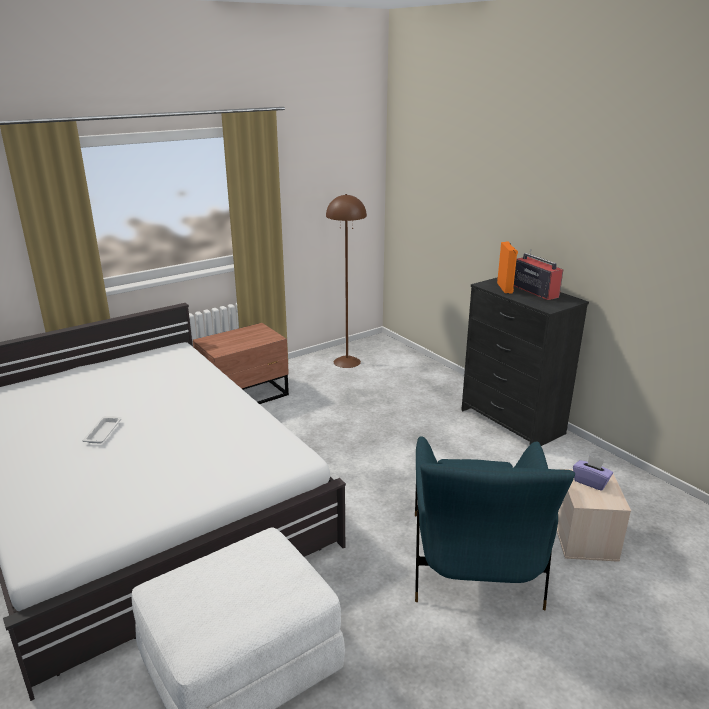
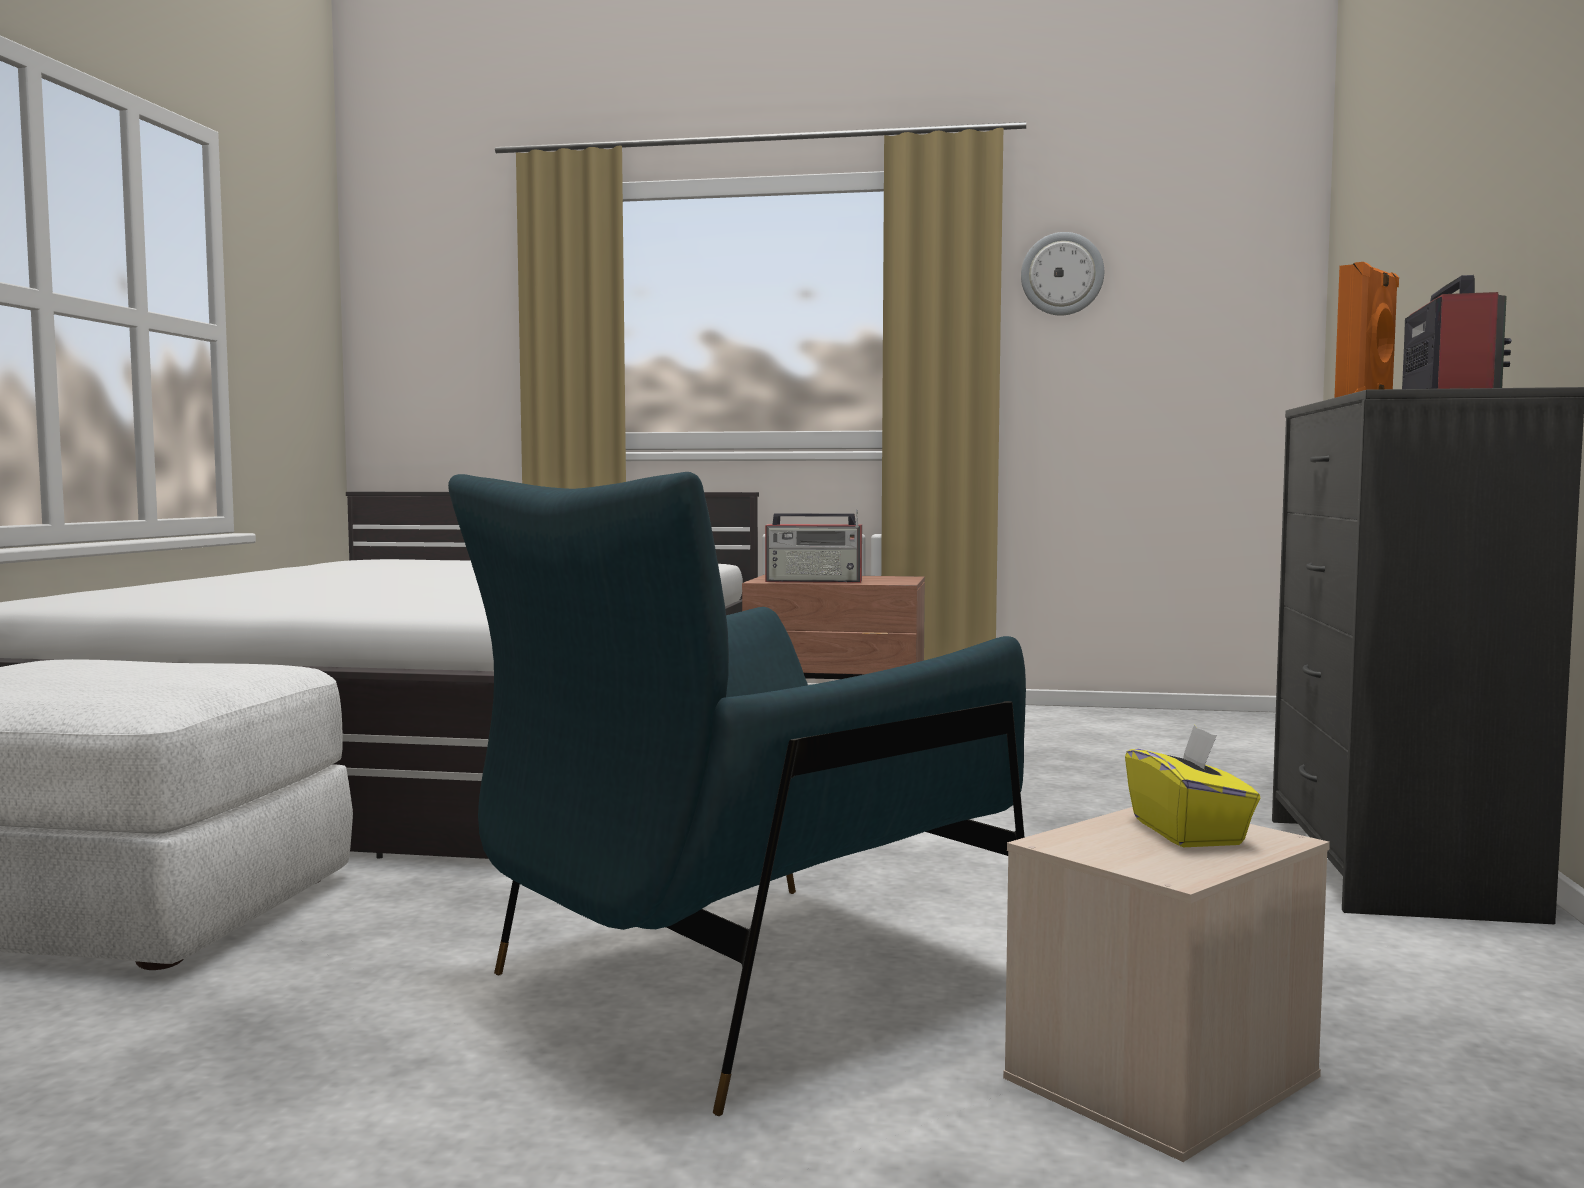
camera: 45 degrees right, 20 degrees down
(103, 432) = (387, 576): white tray -> none
(239, 345) = (815, 581): none -> radio
(295, 174) = (1062, 274): none -> wall clock
(347, 362) = (1131, 725): brown floor lamp -> none
(590, 482) = (1189, 832): purple tissue box -> yellow tissue box

